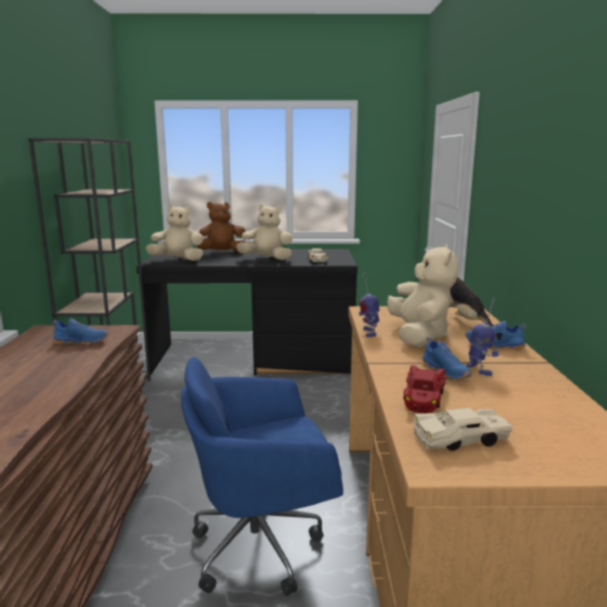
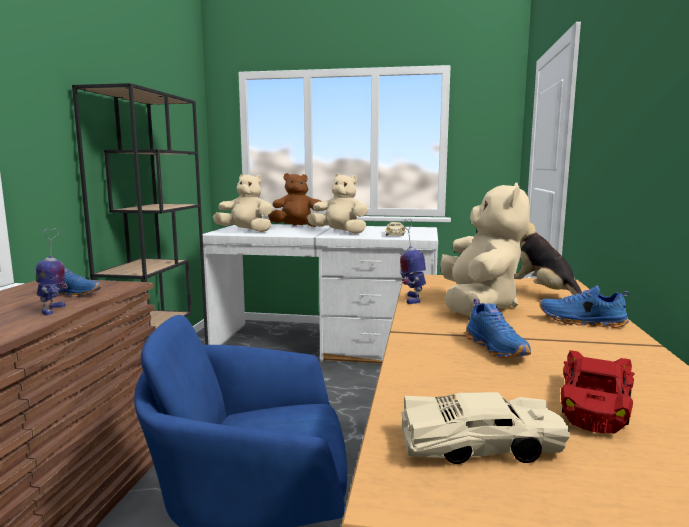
camera: 10 degrees right, 5 degrees down
(254, 359) = (326, 344): black desk -> white desk
(423, 397) = (446, 378): red toy car -> red toy car (594, 405)
(479, 370) = (549, 348): toy robot -> toy robot (53, 310)

